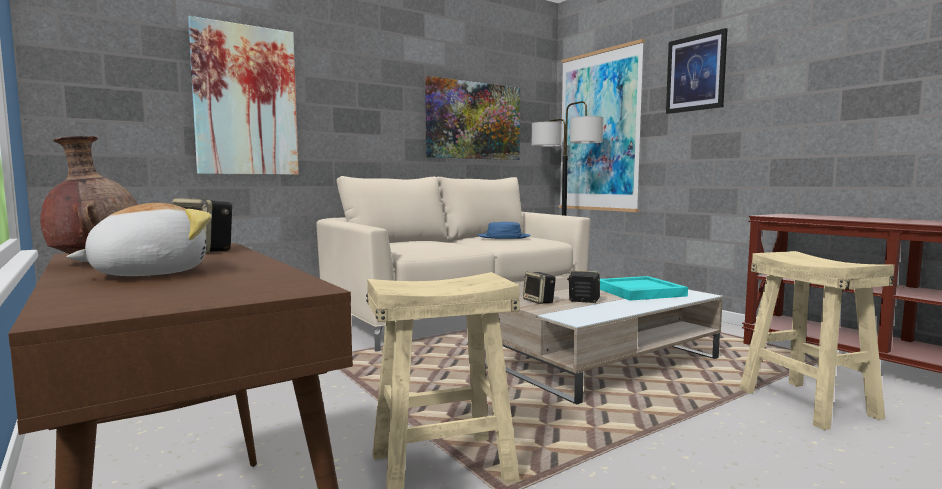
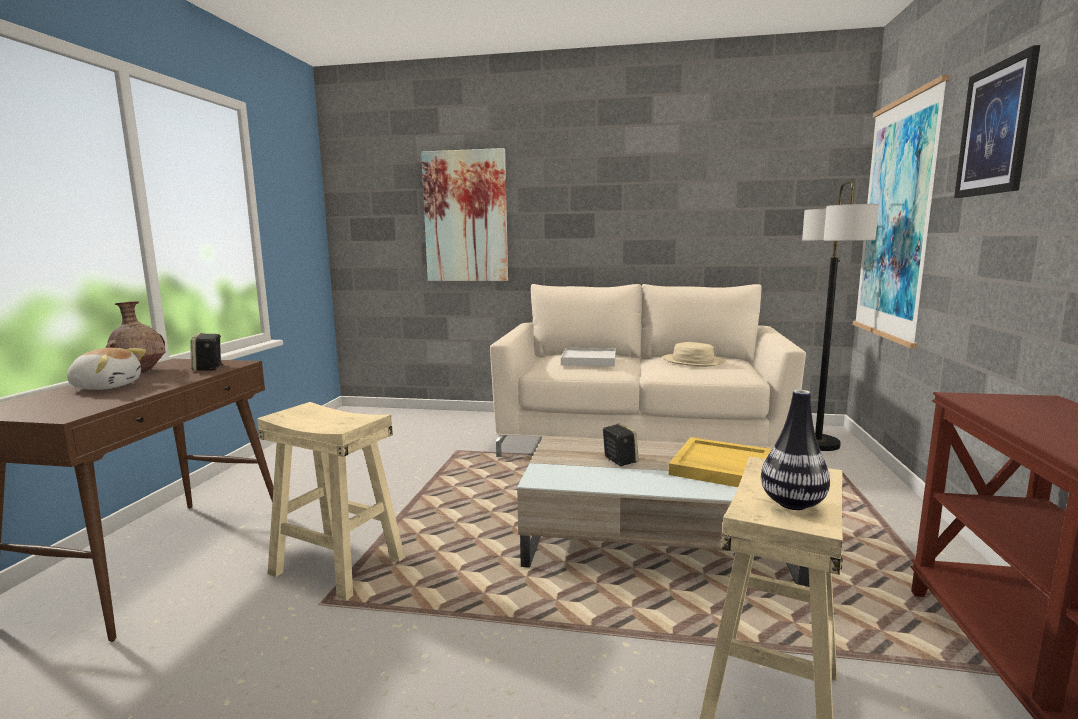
camera: 45 degrees right, 5 degrees up
(432, 243) = (588, 360): none -> white tray
(474, 121) = (717, 213): picture -> none
(504, 237) = (693, 361): blue hat -> beige hat
(539, 301) = (577, 448): speaker -> none
(639, 292) = (720, 467): turquoise tray -> yellow tray
(833, 262) = (792, 504): none -> vase

